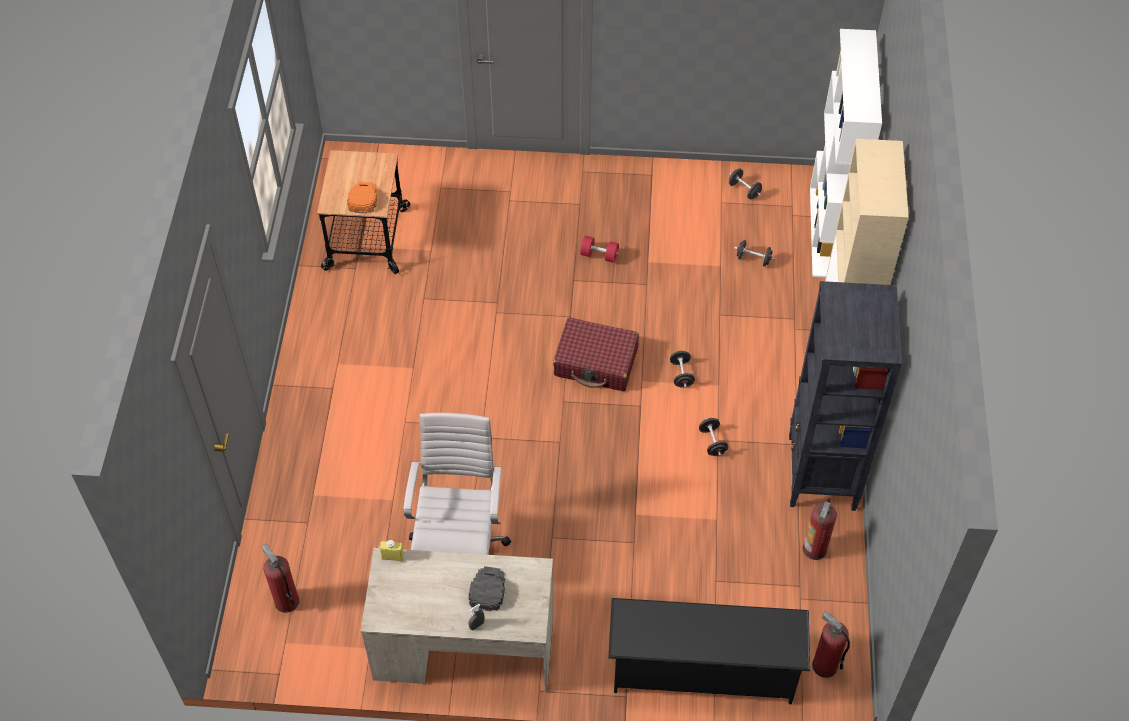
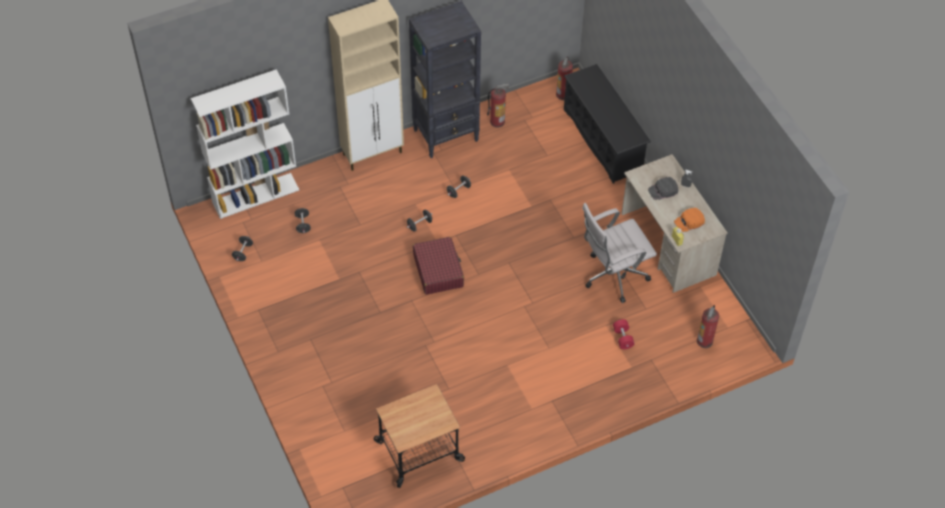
camera: 120 degrees left, 0 degrees up
(363, 198) = (430, 406): orange cap -> orange cap (689, 222)
(599, 255) = (350, 307): red dumbbell -> red dumbbell (623, 338)

